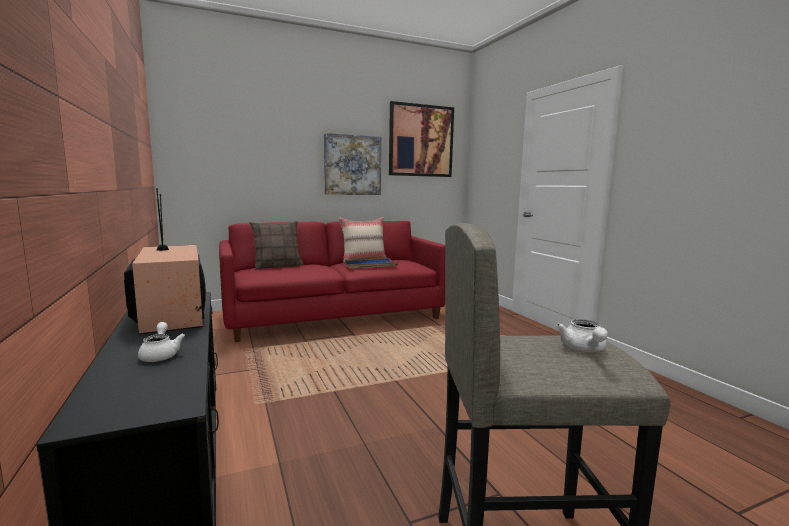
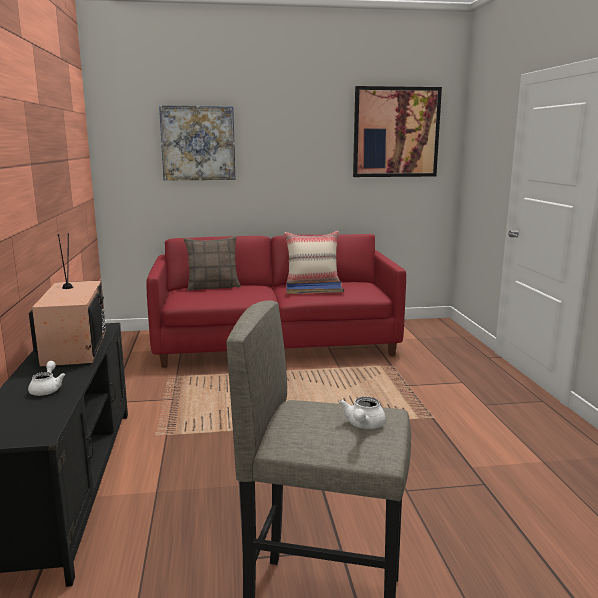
camera: 15 degrees right, 5 degrees up
(352, 165) = (307, 166): picture -> picture (198, 143)

